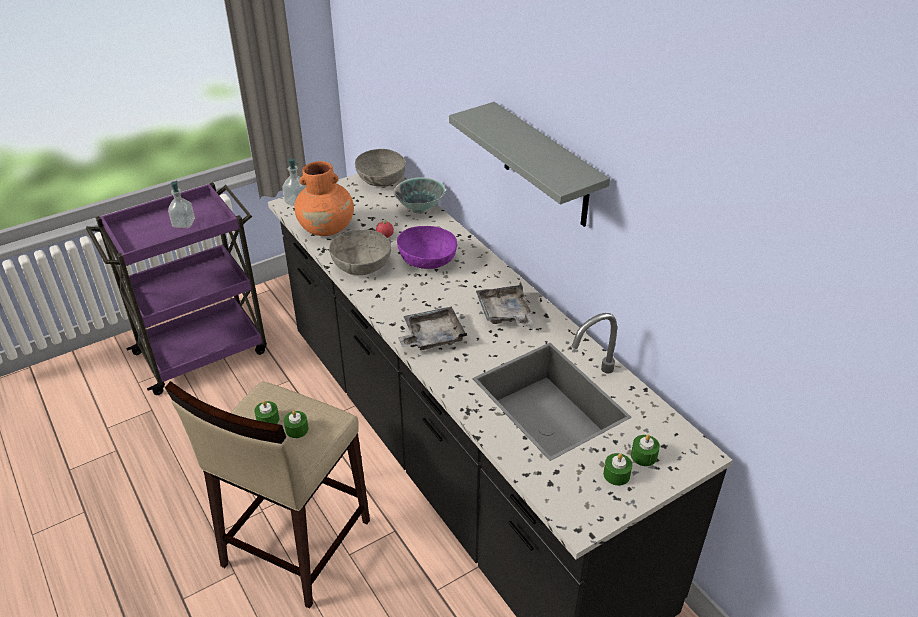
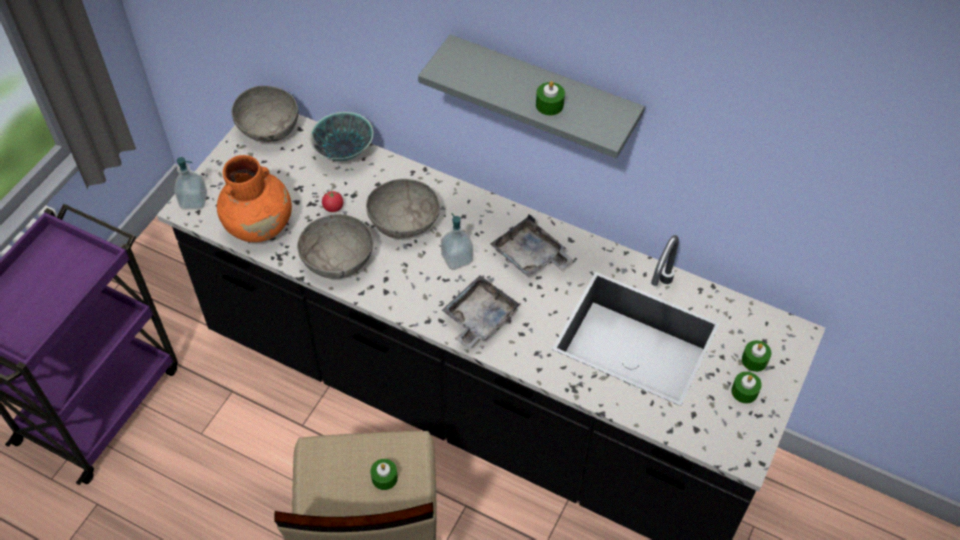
camera: 30 degrees left, 15 degrees up
(184, 223) = (54, 281): soap dispenser -> soap dispenser (457, 258)
(268, 419) = (345, 482): green candle -> green candle (549, 105)
(427, 260) = (404, 221): purple bowl -> grey bowl

